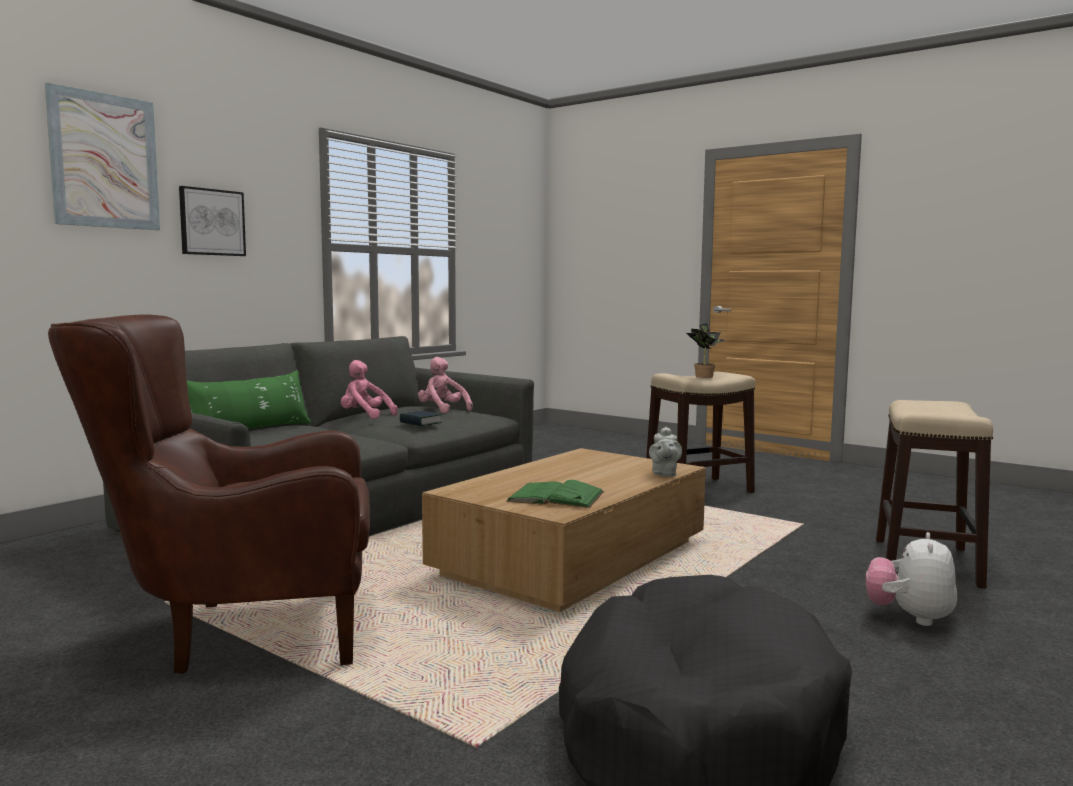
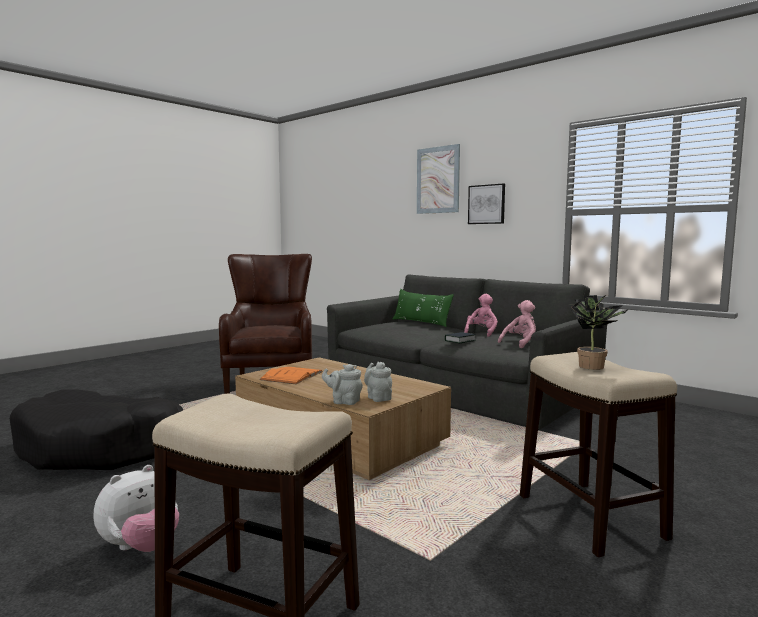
camera: 95 degrees right, 0 degrees up
(556, 496) = (292, 376): green book -> orange book
(641, 465) = (378, 398): none -> grey teapot
(909, 617) = (140, 547): plush toy -> plush toy turned 105 degrees clockwise

